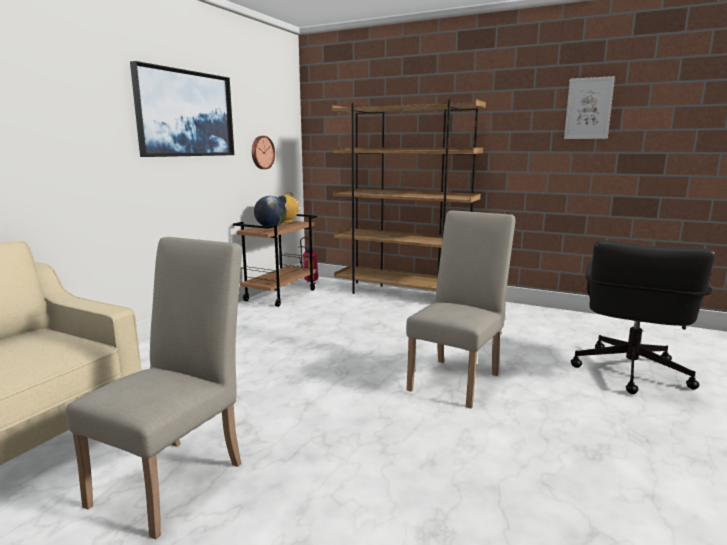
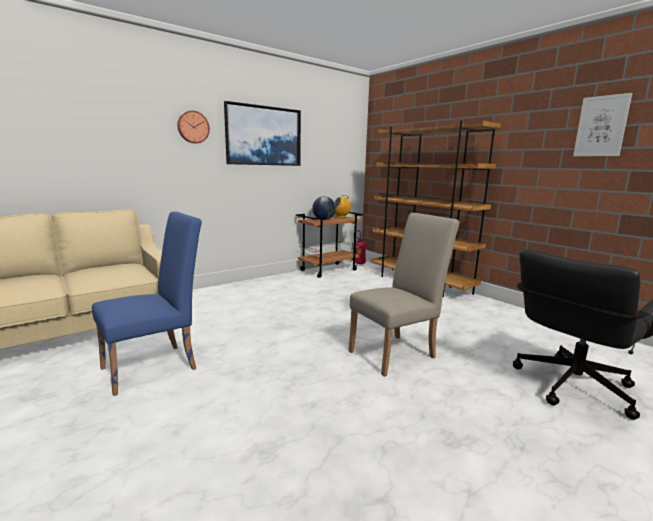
camera: 25 degrees right, 0 degrees up
(177, 477) = (157, 366): beige chair -> blue chair
(262, 152) = (326, 165): wall clock -> wall clock (193, 127)

